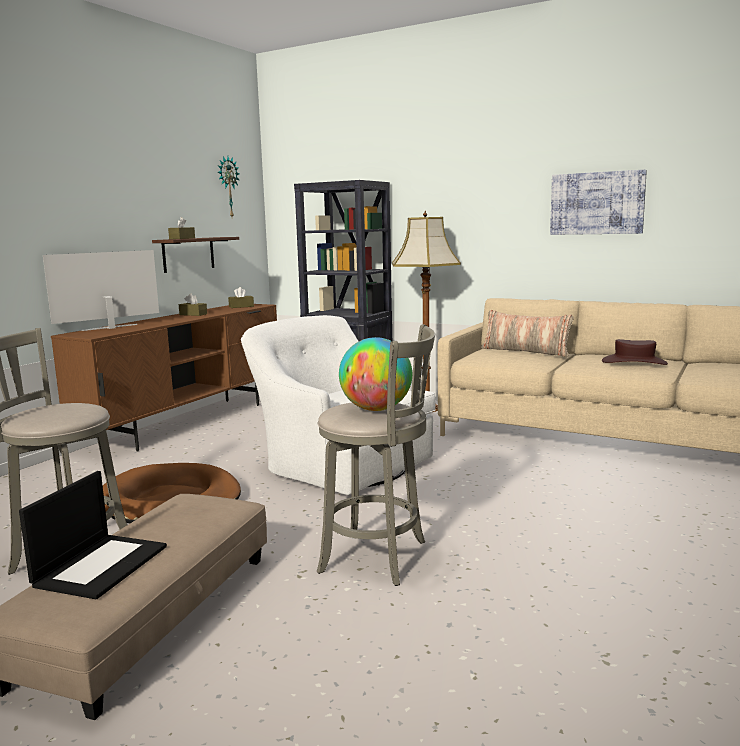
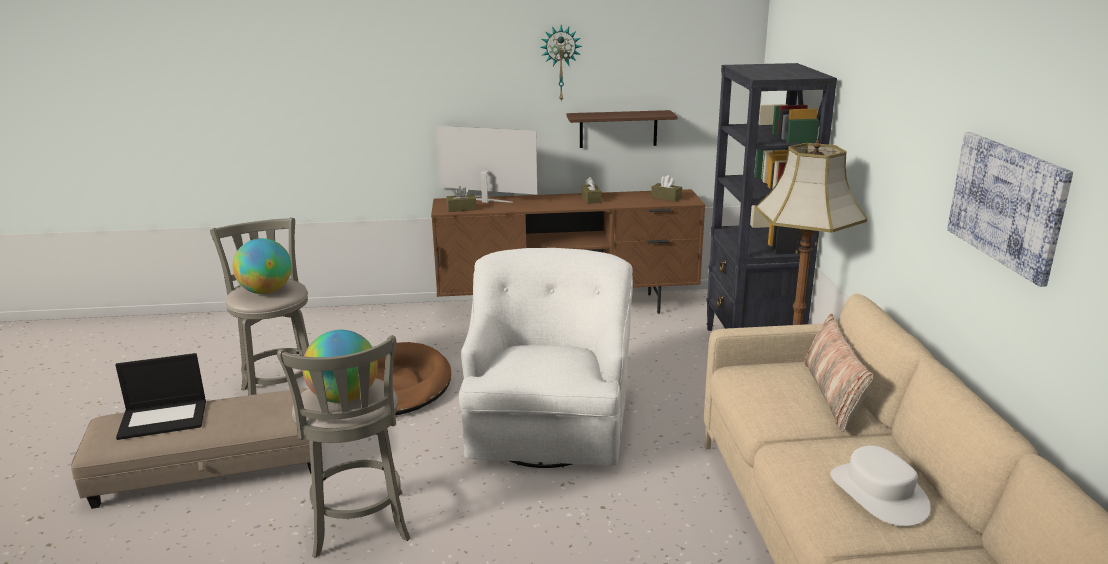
camera: 55 degrees right, 10 degrees up
(63, 411) = (266, 291): none -> globe
(182, 238) = (598, 114): brown tissue box -> brown tissue box (461, 208)
(227, 187) = (694, 50): wall clock -> wall clock (560, 63)
(634, 362) = (878, 493): brown hat -> white hat

